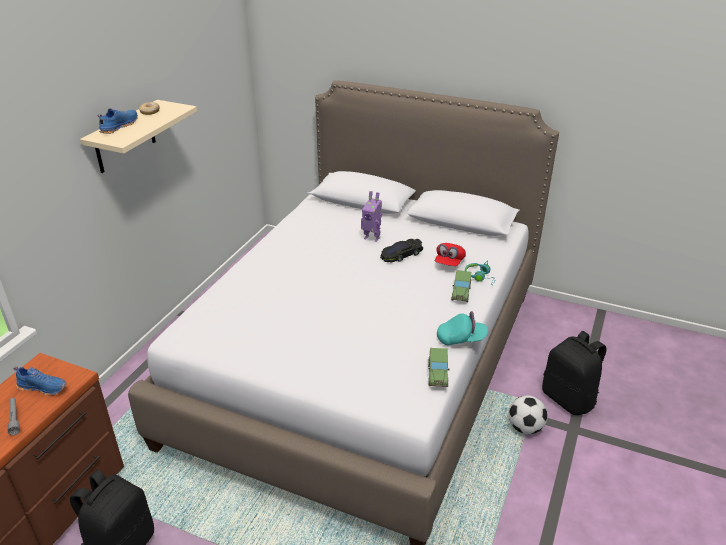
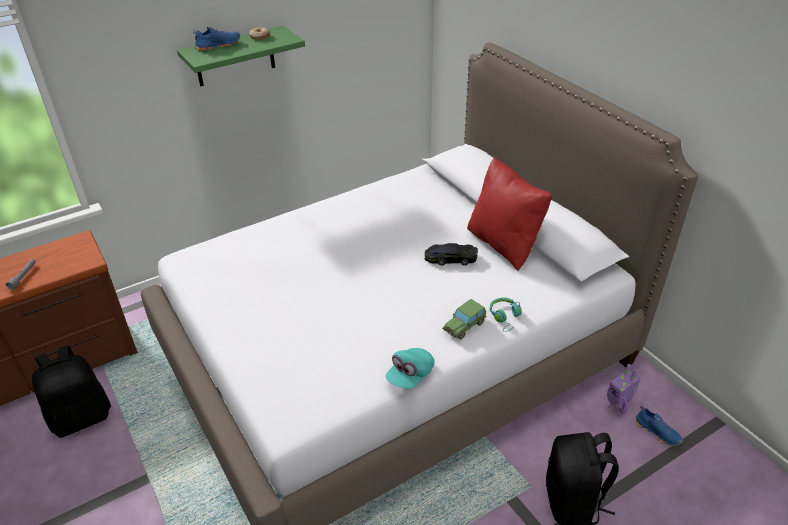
camera: 35 degrees right, 5 degrees up
(43, 387) = (63, 260): blue shoe -> blue shoe (657, 431)
(125, 137) = (235, 57): beige shelf -> green shelf
(372, 237) = (441, 229): toy robot -> toy robot (617, 409)
(427, 232) = (504, 244): none -> red pillow
(437, 375) = (346, 401): toy car -> none
(449, 262) = (490, 287): red cap -> none
(461, 339) = (410, 375): turquoise cap -> turquoise cap turned 90 degrees clockwise
(525, 428) = (492, 506): football -> none

